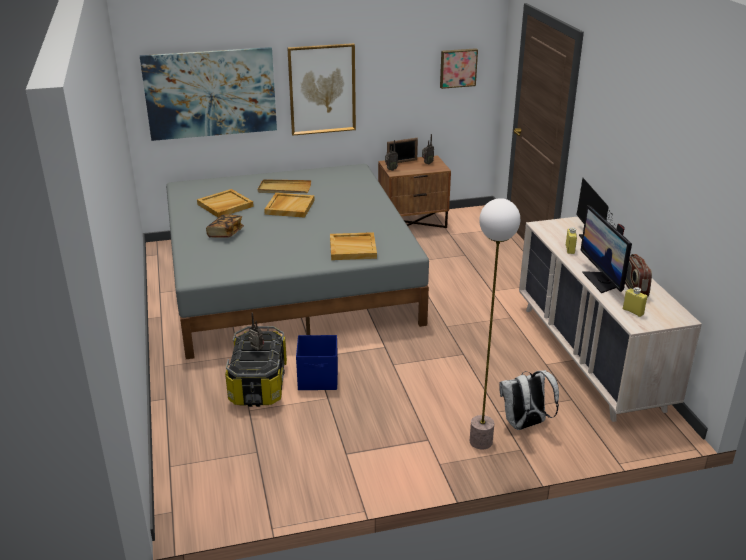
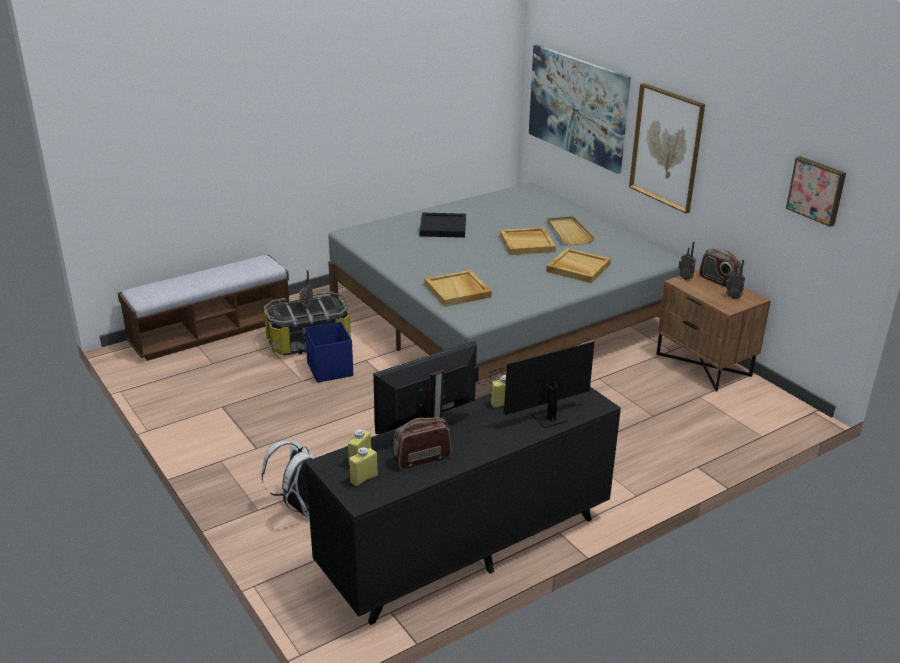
camera: 70 degrees right, 0 degrees up
(187, 446) = (211, 332): none -> bench
(225, 205) = (502, 215): beige tray -> beige tray (577, 268)
(225, 233) = (443, 227): book -> black tray
(402, 162) = (718, 281): picture frame -> radio
(480, 441) = (263, 481): floor lamp -> none
(590, 357) = (466, 547): beige dresser -> black dresser
(656, 313) = (364, 478): none -> yellow bottle

